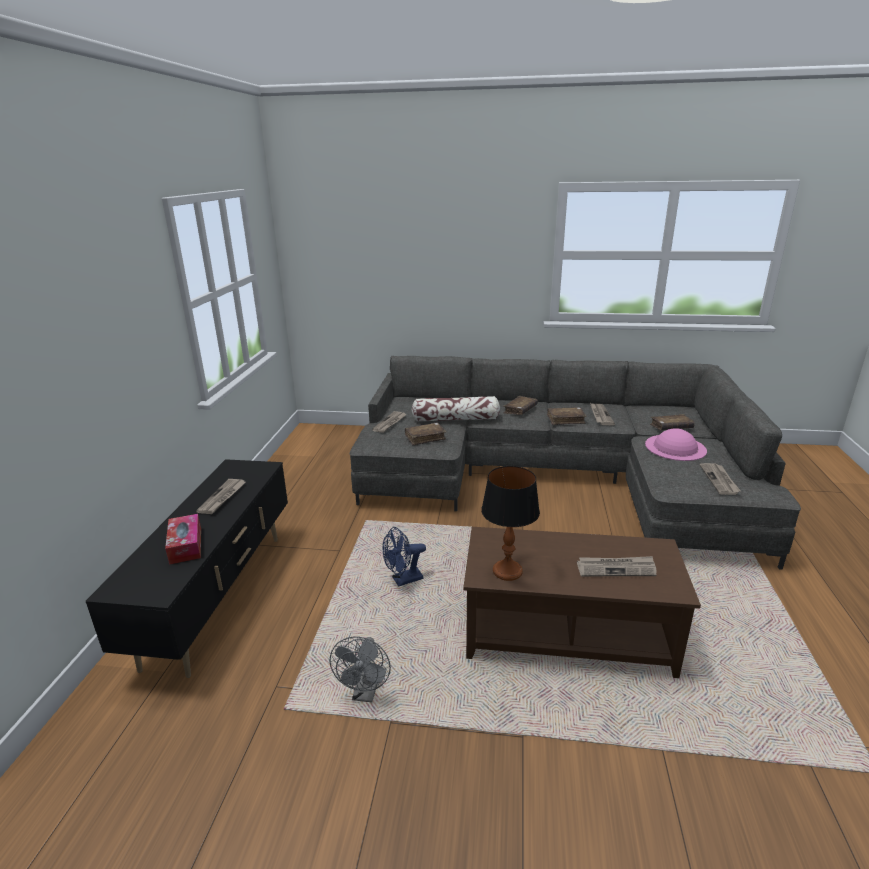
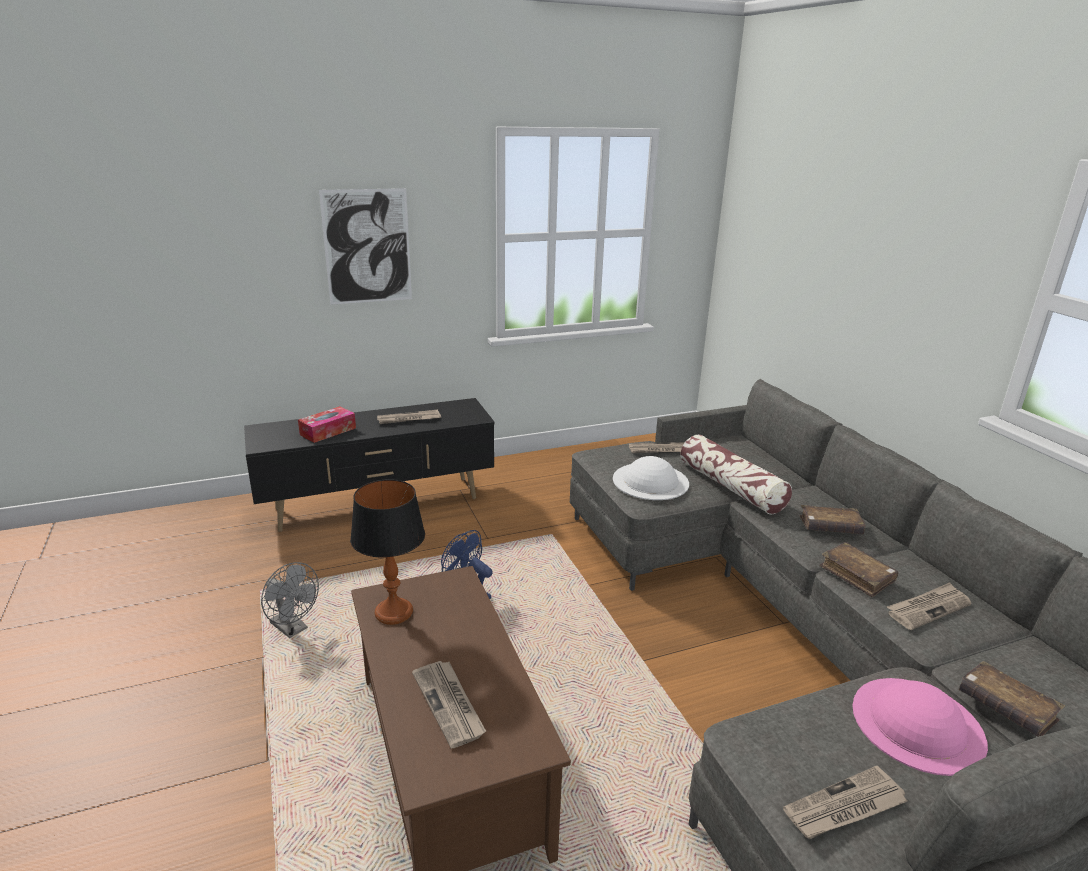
camera: 60 degrees right, 0 degrees up
(106, 345) = (367, 247): none -> picture
(365, 693) = (293, 629): grey fan -> grey fan turned 120 degrees counterclockwise
(425, 438) = (650, 481): brown book -> white hat

